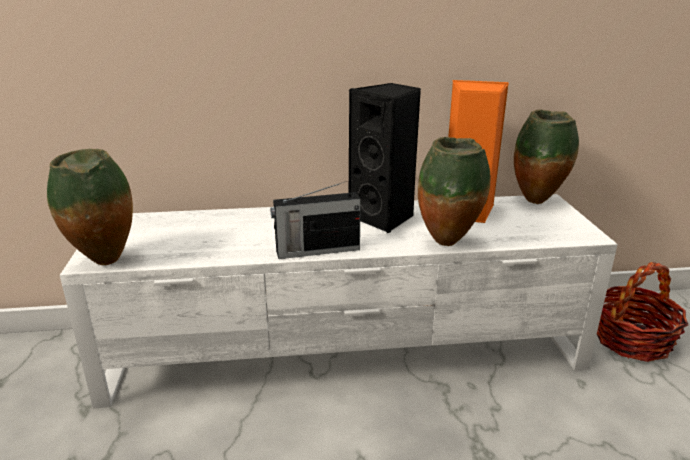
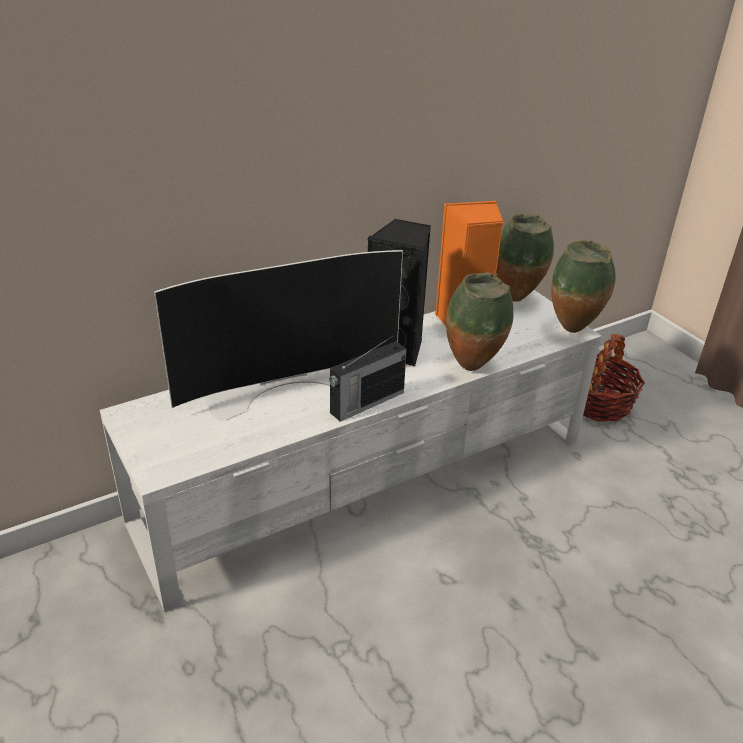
camera: 25 degrees left, 10 degrees up
(105, 263) = (176, 470): vase -> vase (573, 331)
(260, 224) = (286, 383): none -> television

